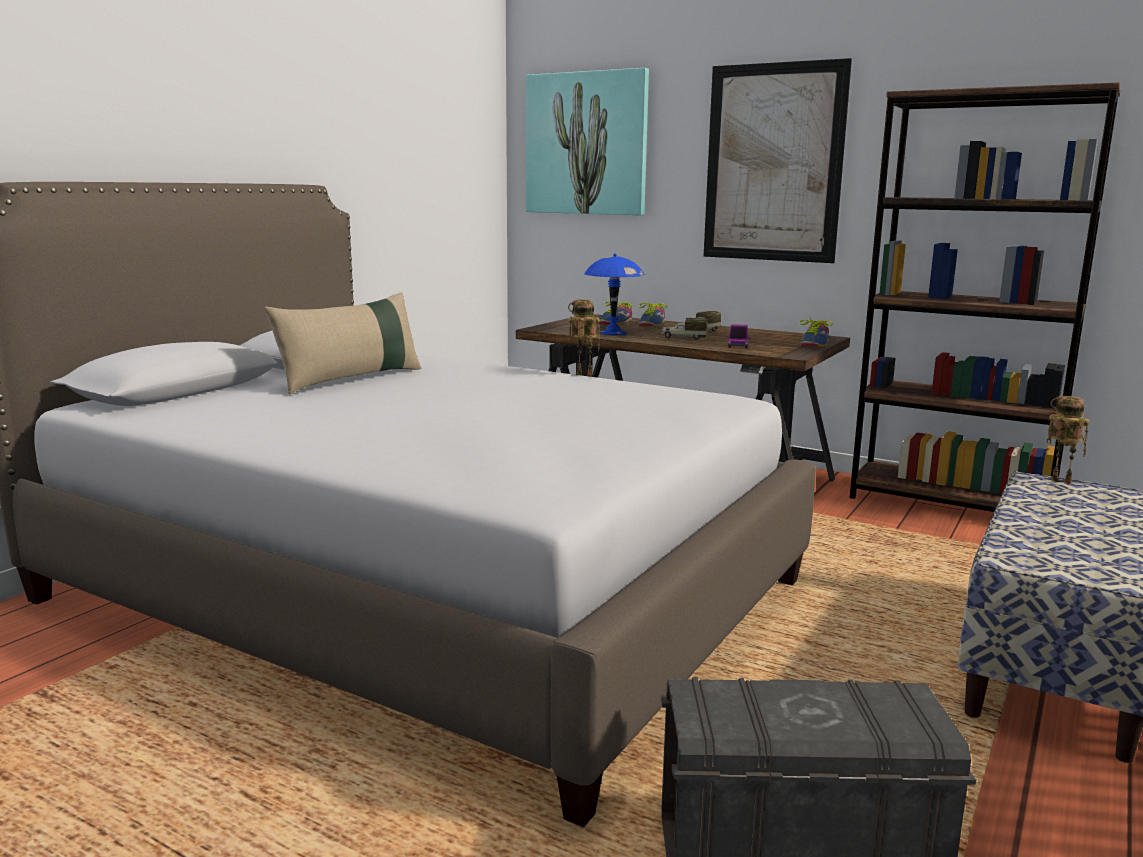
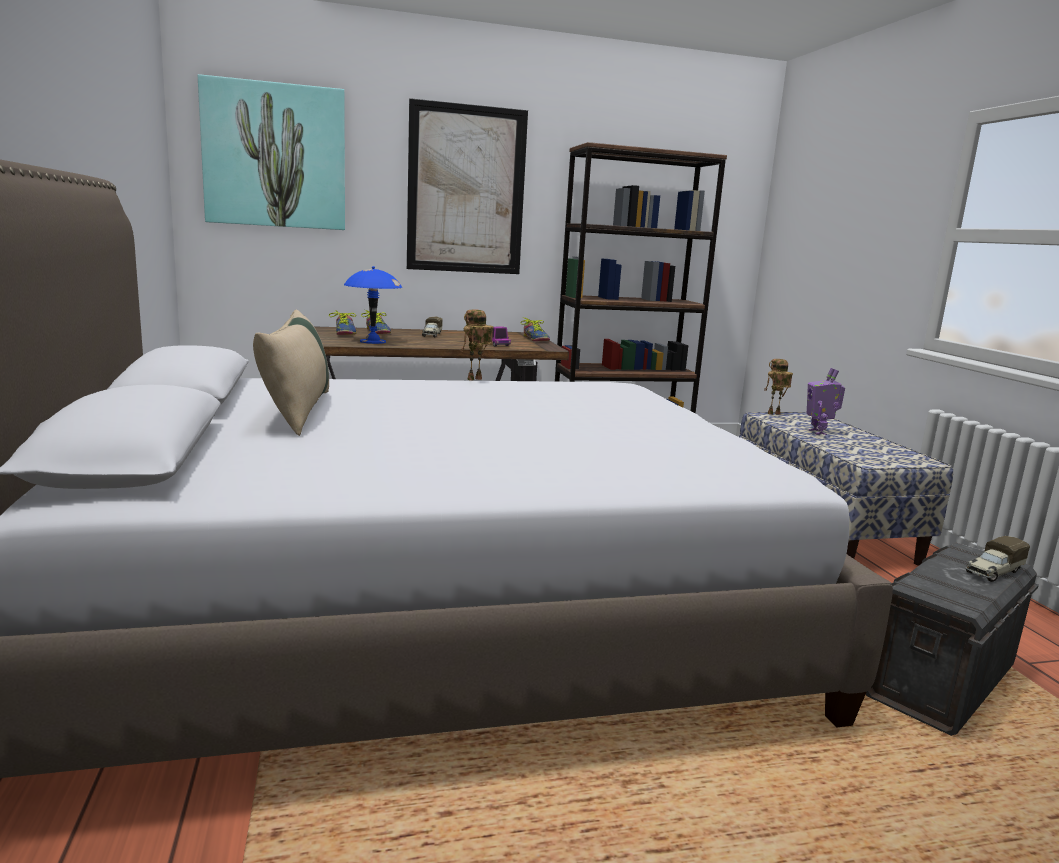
camera: 45 degrees left, 0 degrees up
(683, 337) = (438, 341): toy truck -> toy truck (992, 572)
(1060, 514) = (819, 432): none -> toy robot

